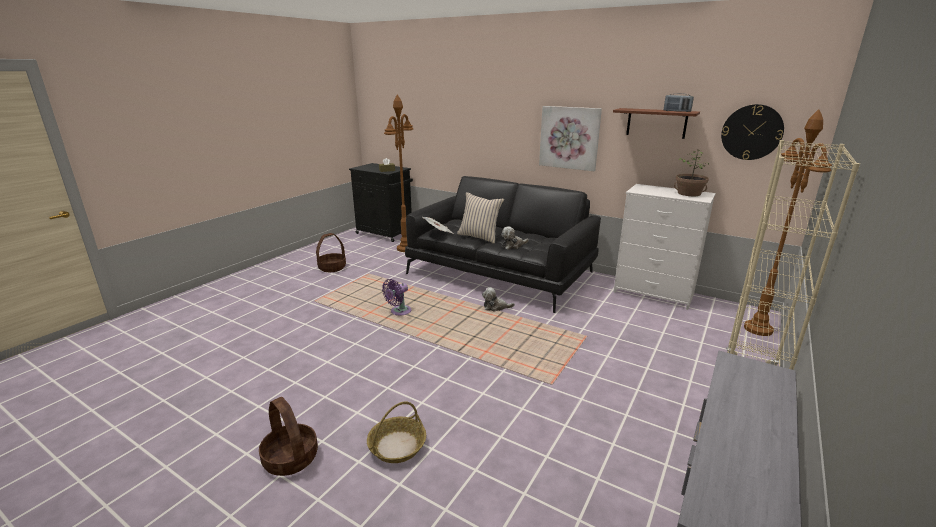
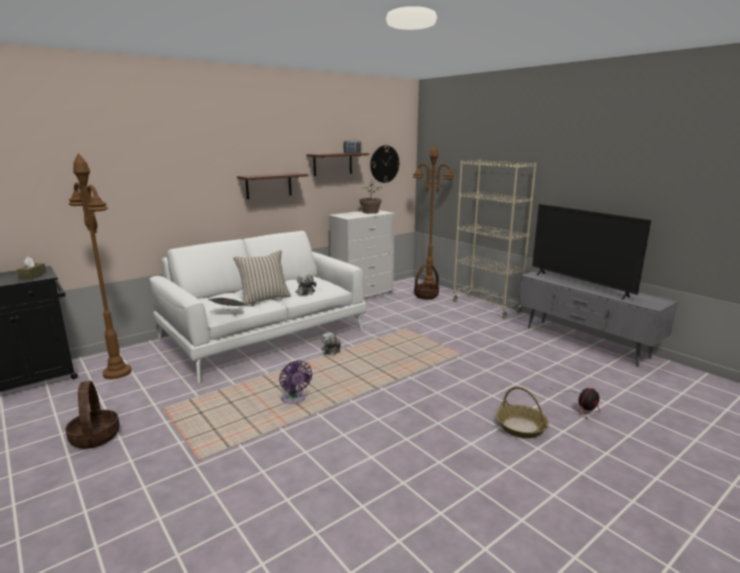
camera: 70 degrees left, 5 degrees down
(291, 458) = (531, 487): basket -> basket (426, 296)
(470, 507) = (583, 406): none -> fan
(501, 273) = (265, 335): black sofa -> white sofa
(569, 138) = (268, 185): picture -> brown shelf
(739, 414) = (580, 285): none -> television

